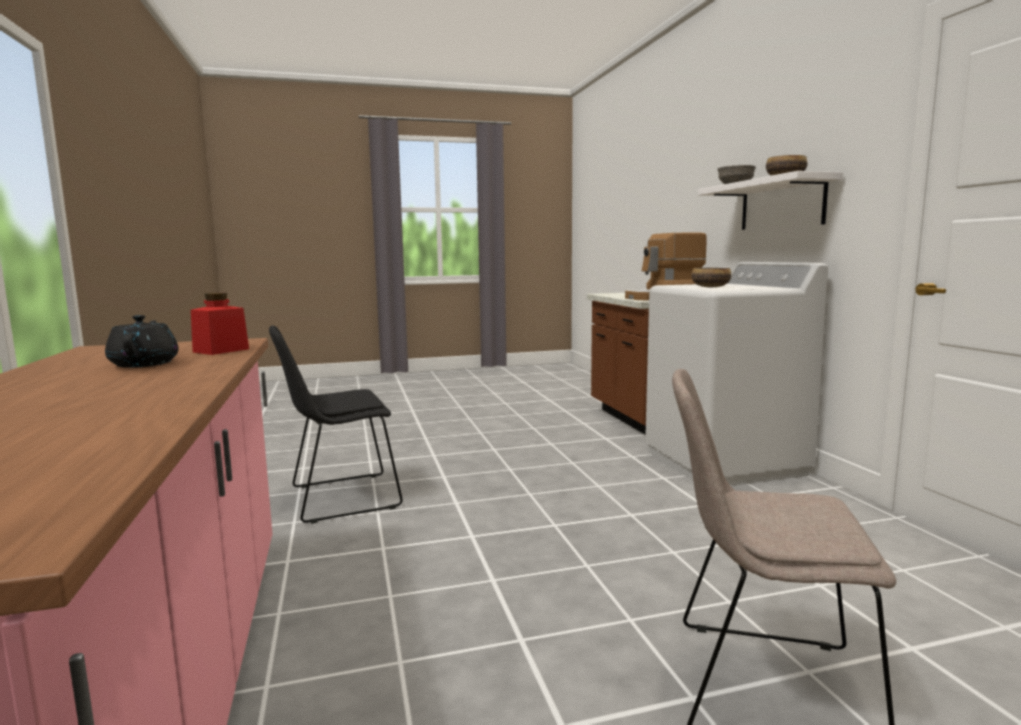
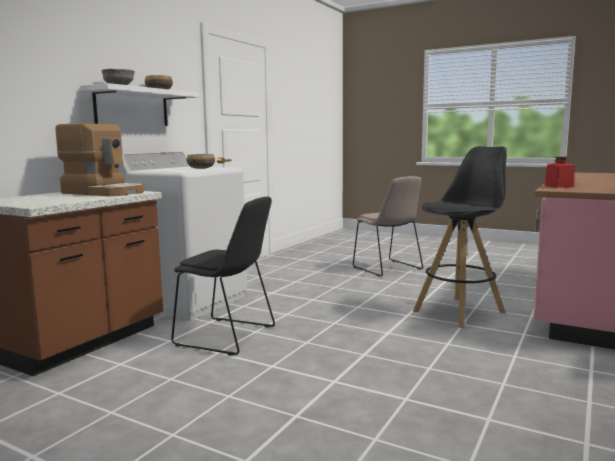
camera: 135 degrees left, 0 degrees up
(145, 364) = (589, 184): black teapot -> none
(340, 498) = (468, 364): black chair -> black chair (228, 336)
(407, 573) = (459, 311): none -> black stool

